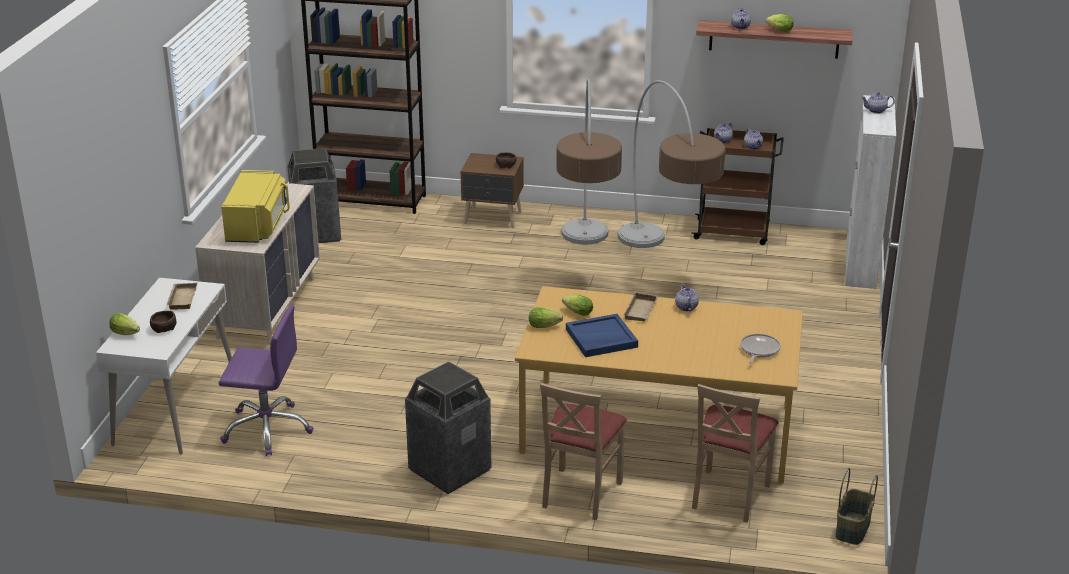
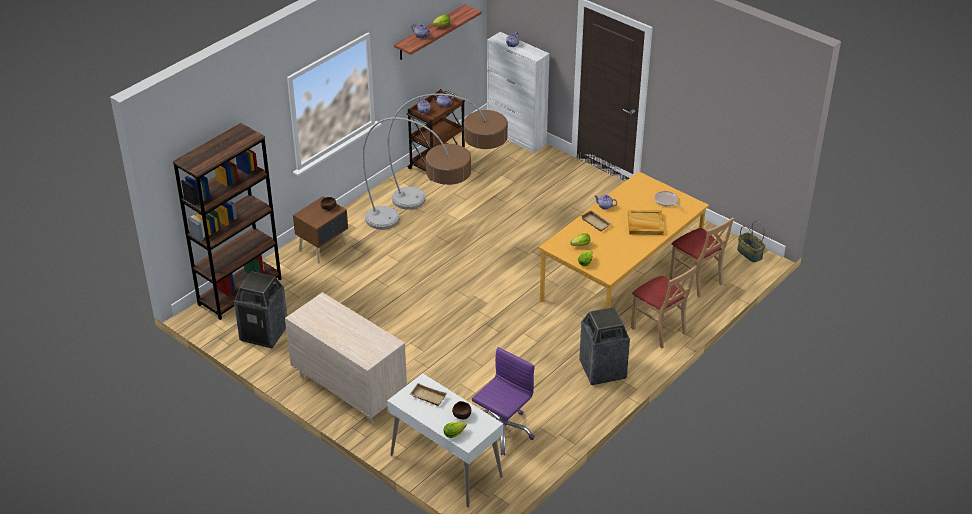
camera: 60 degrees left, 10 degrees up
(258, 226) = (362, 334): yellow microwave -> none
(601, 338) = (614, 247): blue tray -> none
(682, 347) = (645, 224): none -> beige tray

